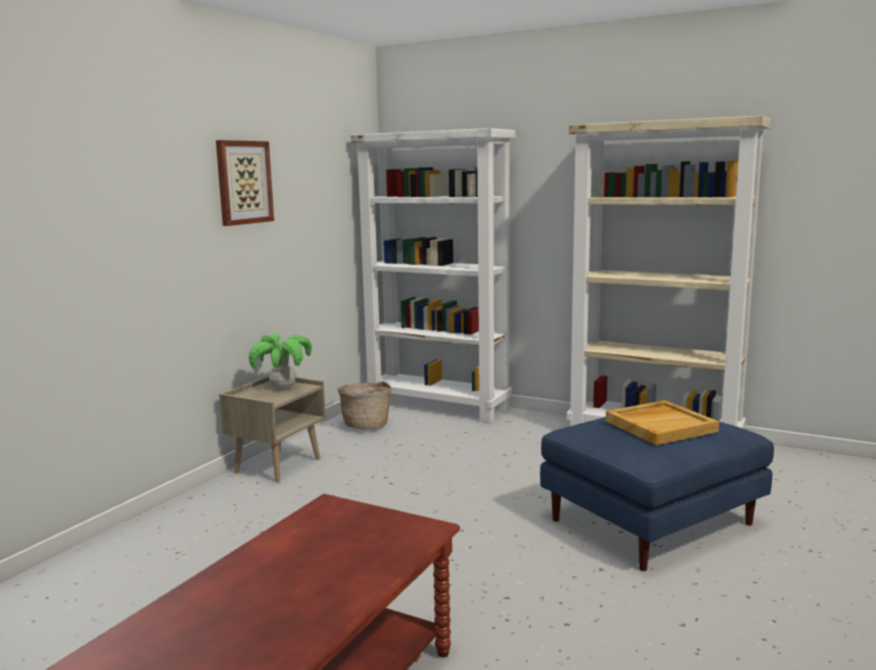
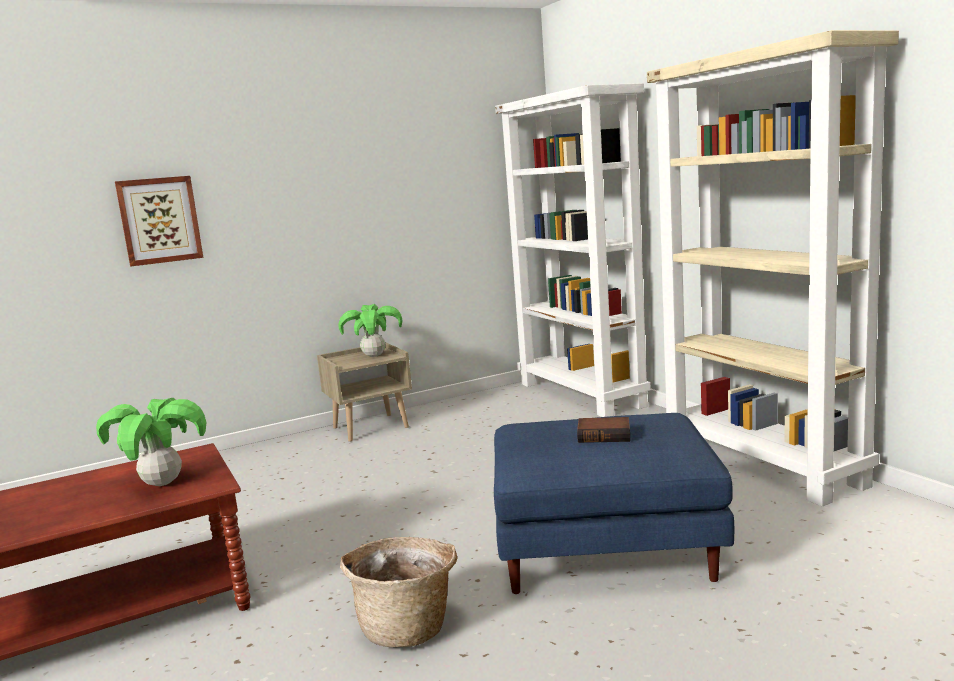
camera: 35 degrees right, 0 degrees up
(243, 182) = (349, 162): picture -> picture (159, 220)
(366, 425) = (490, 403): basket -> basket (407, 626)
(367, 539) = (163, 483): none -> potted plant
(660, 426) = (604, 435): beige tray -> book

